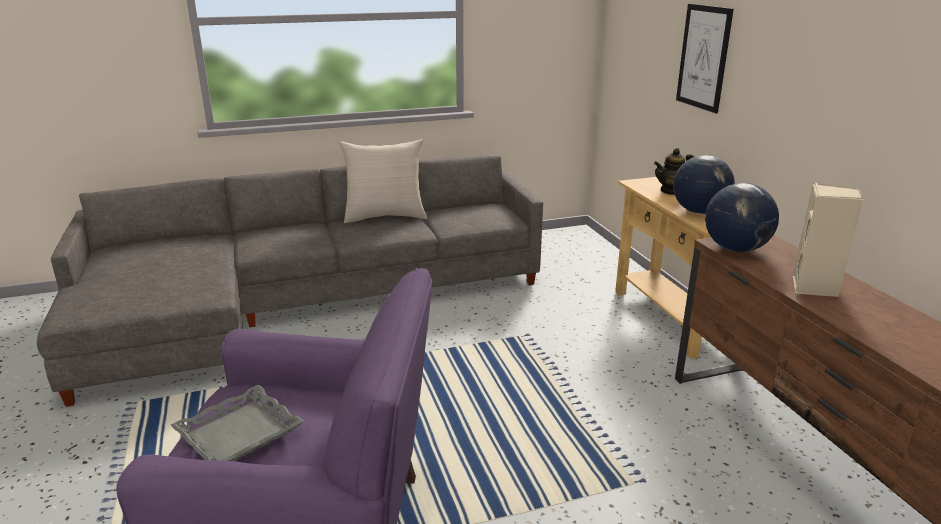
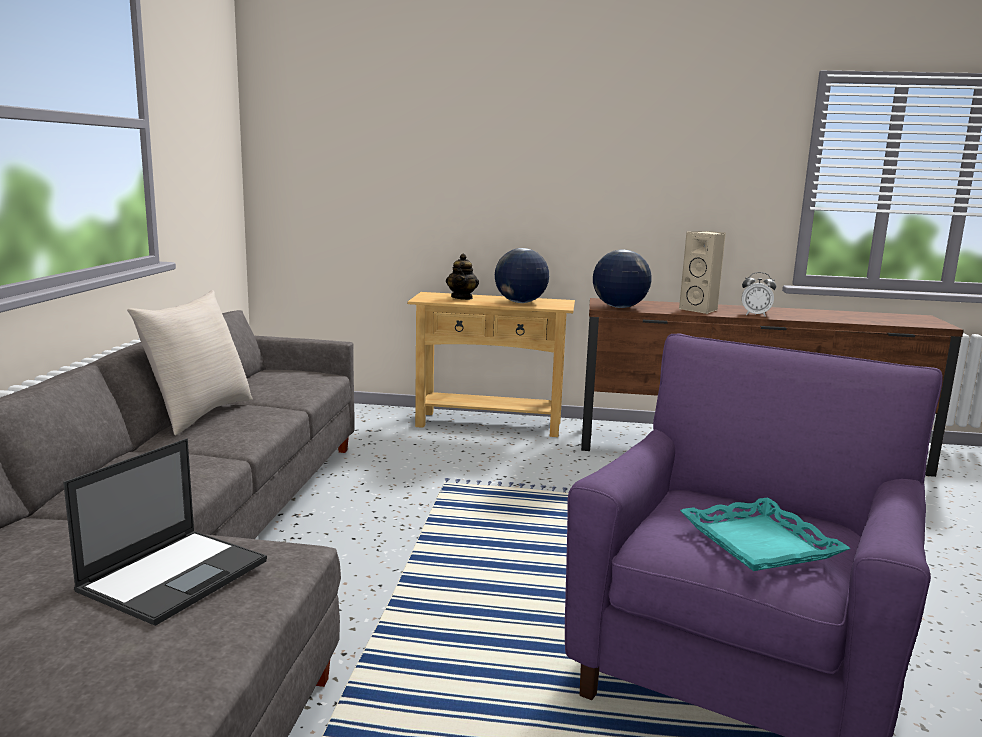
camera: 65 degrees left, 10 degrees down
(168, 279) = (176, 574): none -> laptop
(239, 434) = (760, 543): grey tray -> turquoise tray
(703, 57) = (444, 168): picture -> none
(855, 322) = (755, 315): none -> alarm clock

